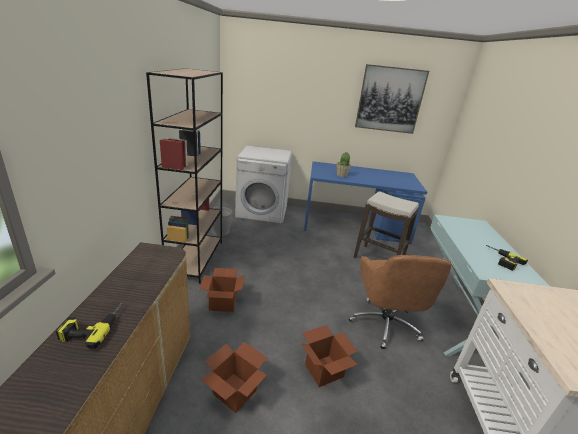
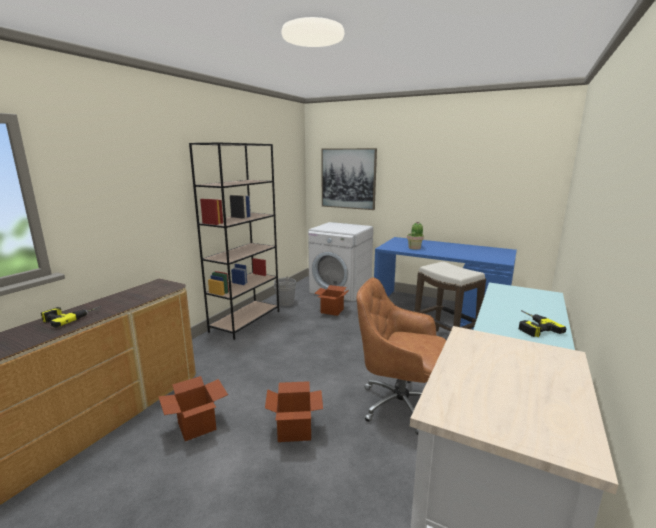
camera: 25 degrees right, 10 degrees down
(223, 303) = (242, 357): cardboard box -> cardboard box (332, 311)
(384, 323) = (400, 404): brown office chair -> brown office chair turned 90 degrees clockwise
(390, 99) = (476, 163): picture -> picture (348, 178)

